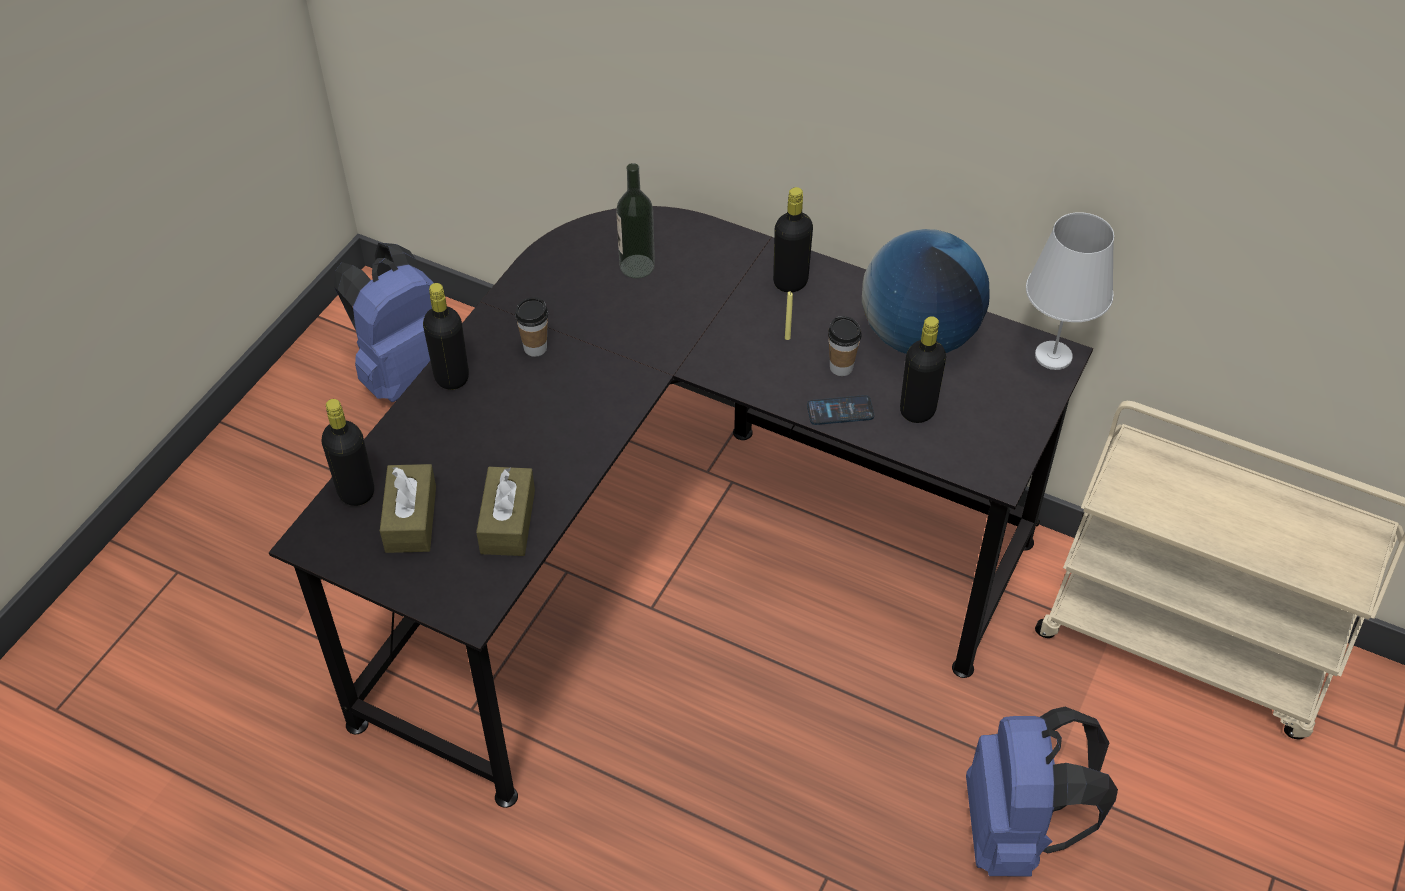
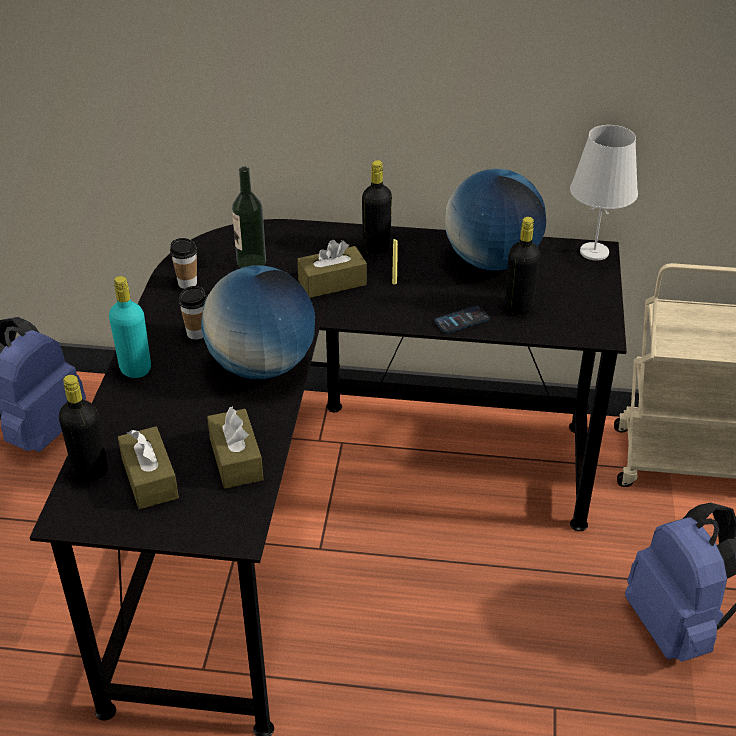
camera: 20 degrees left, 10 degrees down
(451, 377) = (135, 369): black bottle -> turquoise bottle
(586, 410) = (262, 366): none -> globe
(716, 318) = (332, 282): none -> brown tissue box
(841, 367) = (446, 293): cup -> cup (187, 283)

